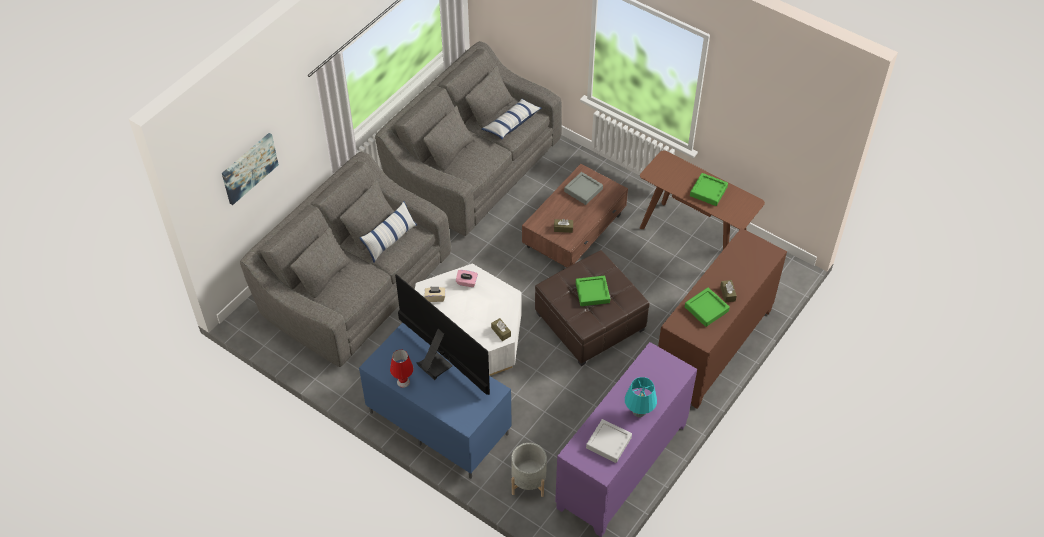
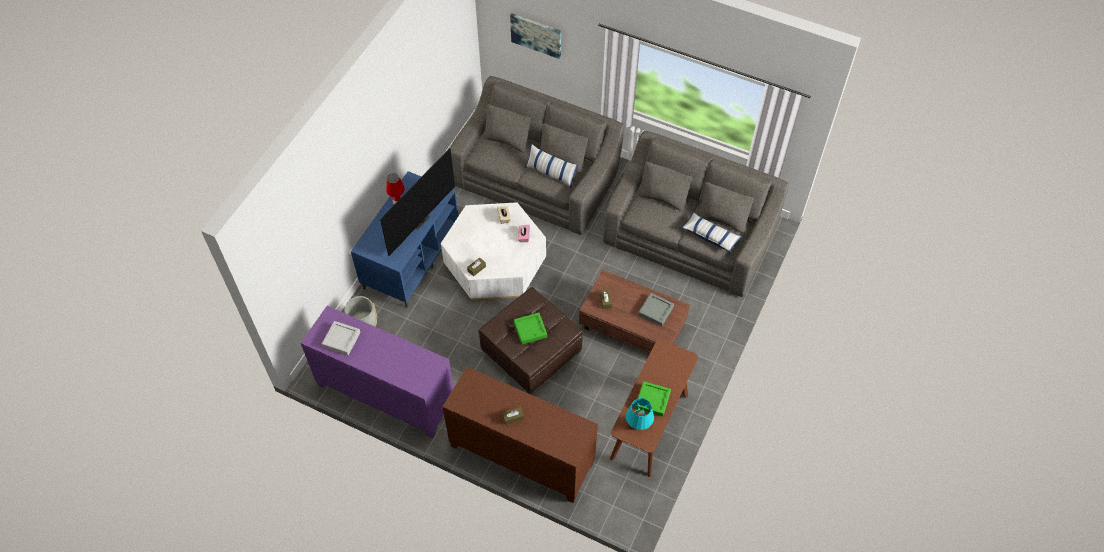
camera: 80 degrees right, 5 degrees up
(639, 413) = (373, 358): turquoise table lamp -> turquoise table lamp (638, 426)
(706, 309) = (492, 401): green tray -> none

